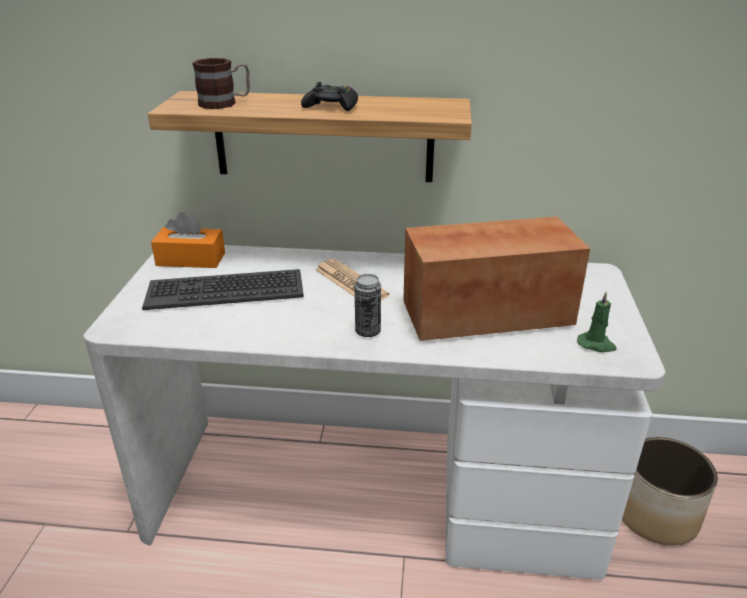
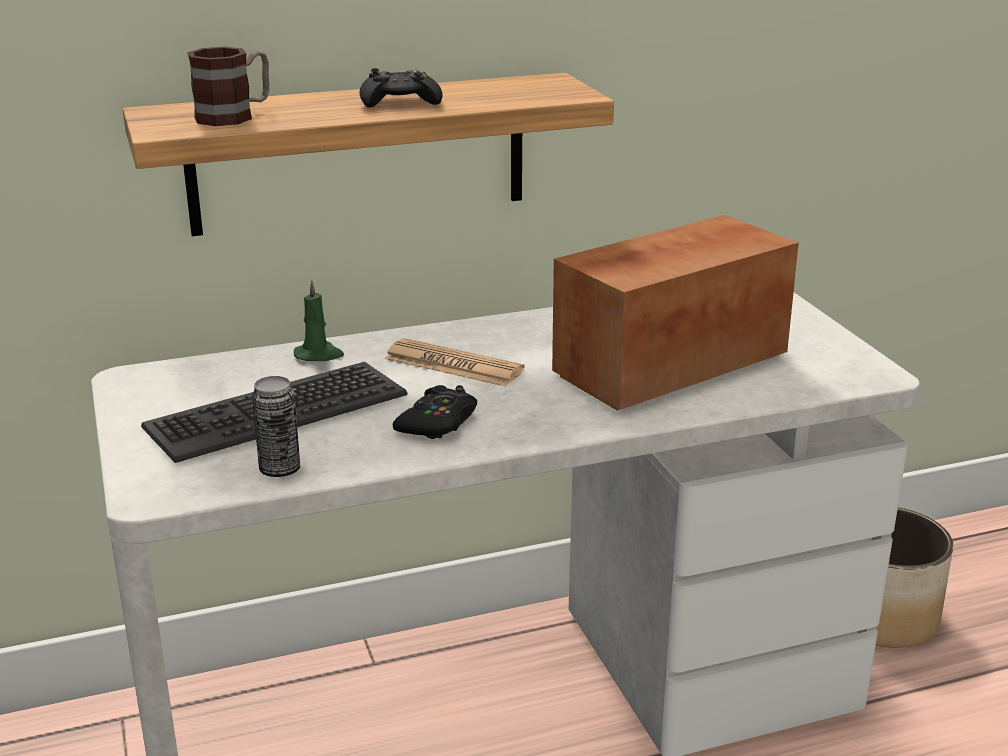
camera: 25 degrees left, 5 degrees down
(191, 259) = (172, 383): orange tissue box -> none
(305, 321) = (438, 423): none -> black game controller
(368, 331) = (537, 416): can -> can (280, 470)
(596, 344) = (825, 368): green candle -> green candle (319, 355)

